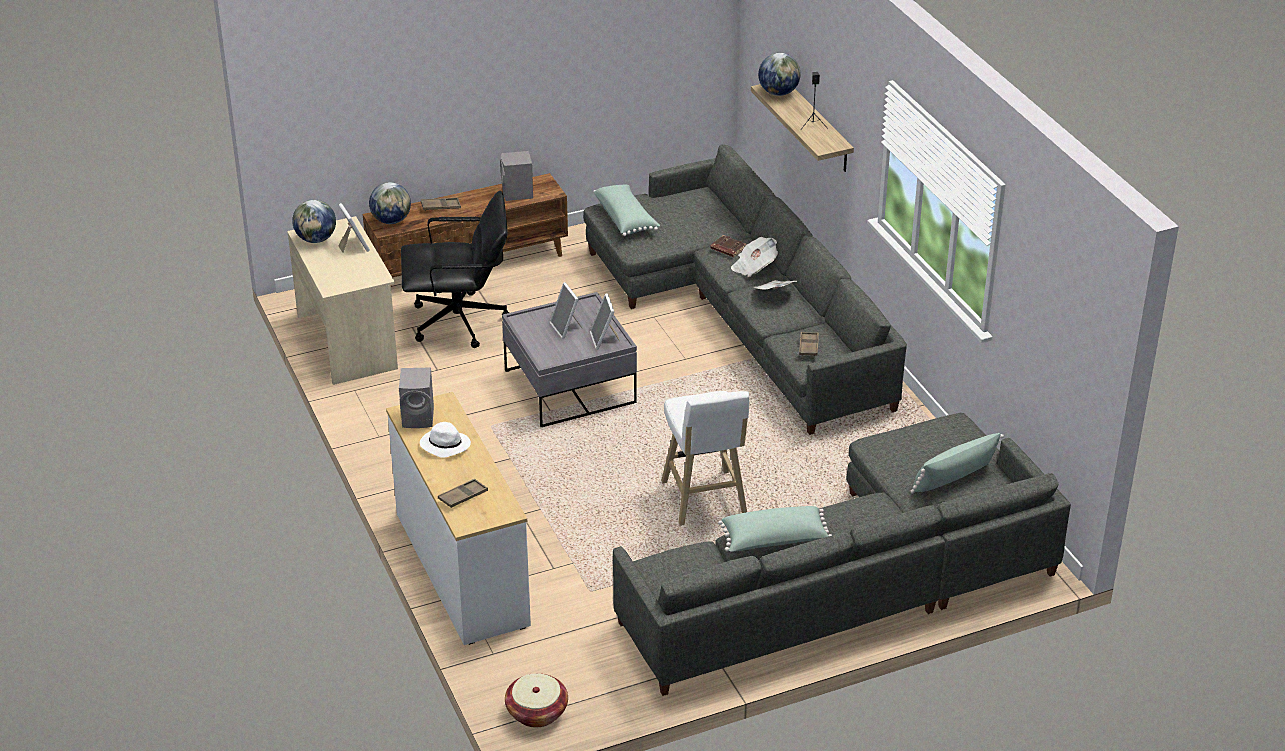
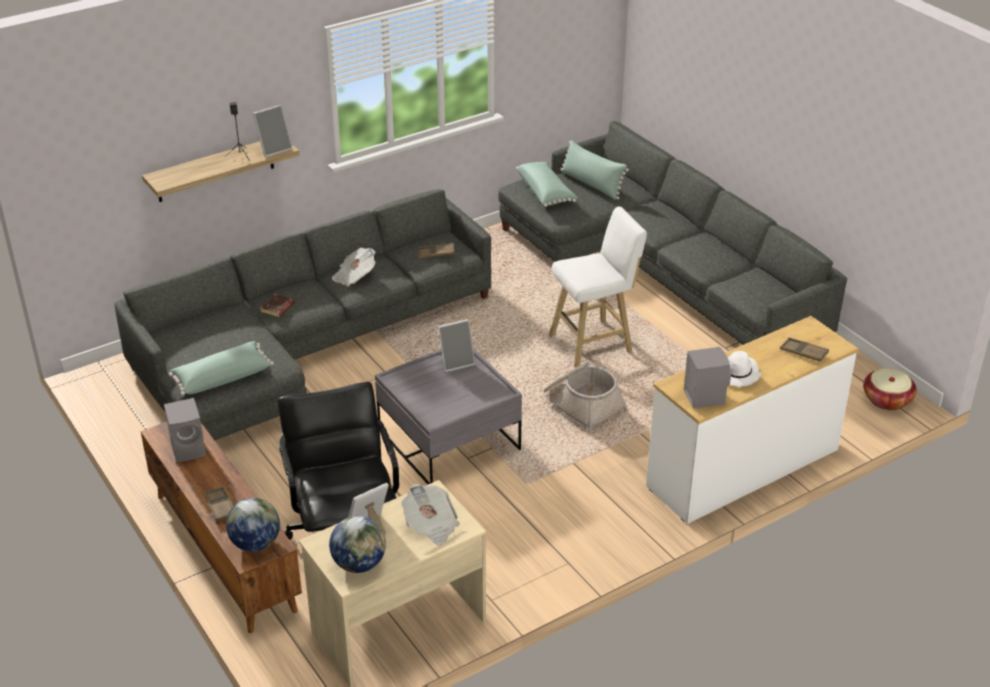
camera: 100 degrees left, 0 degrees up
(566, 328) = (442, 388): picture frame -> picture frame (274, 149)
(598, 477) = (582, 405): none -> basket
(754, 267) = (308, 292): newspaper -> newspaper (431, 525)
(774, 540) = (701, 253): green pillow -> green pillow (546, 192)
(778, 93) = (173, 176): globe -> none

